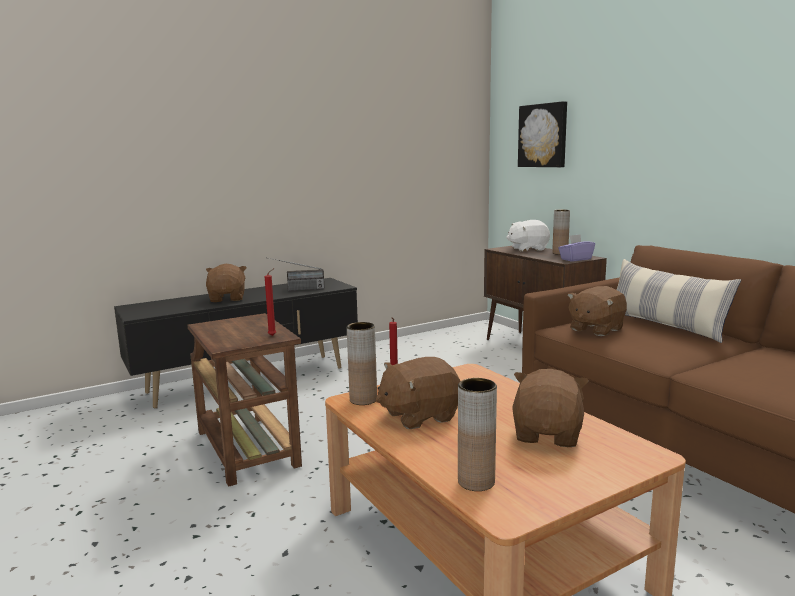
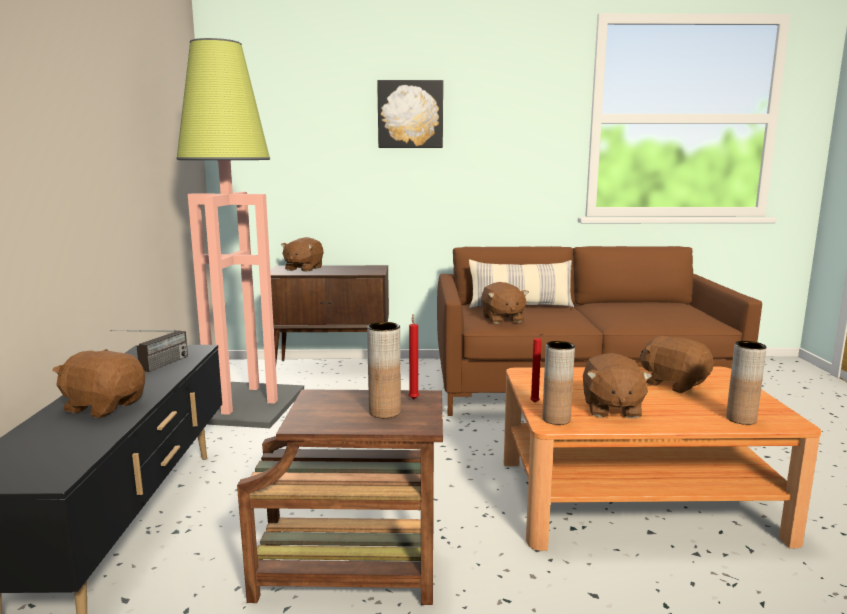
camera: 60 degrees left, 0 degrees up
(426, 349) = (241, 404): none -> floor lamp
(527, 249) = (303, 269): white plush toy -> brown plush toy
(543, 135) = (294, 149): picture -> picture (410, 114)
(560, 253) = (343, 267): brown vase -> brown vase (384, 412)
(575, 259) = (376, 270): purple tissue box -> none

